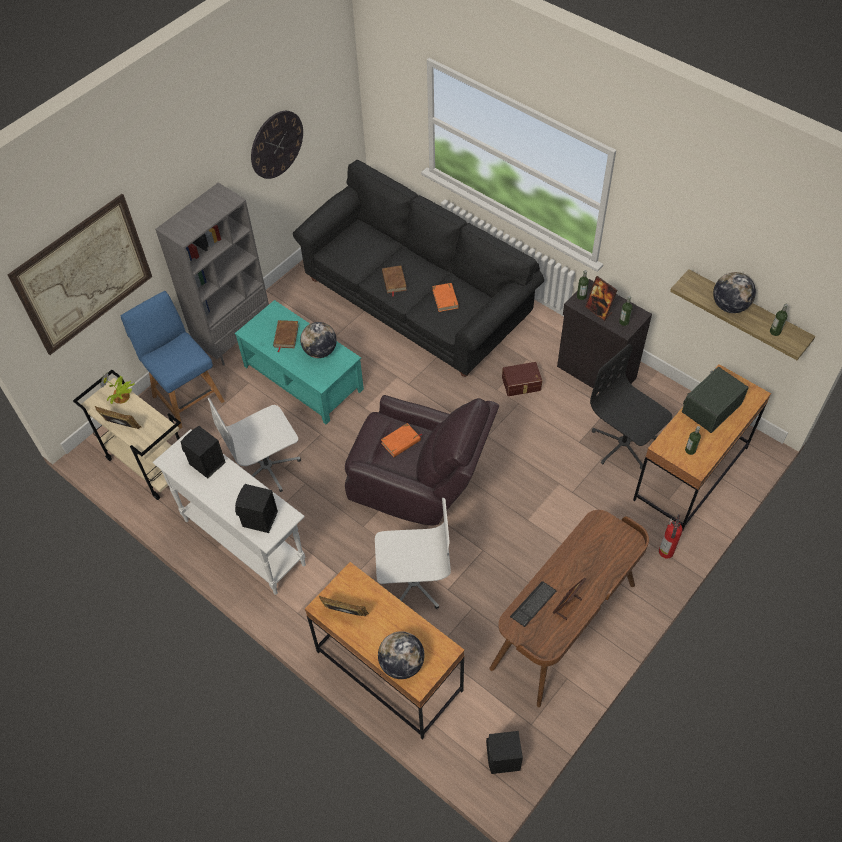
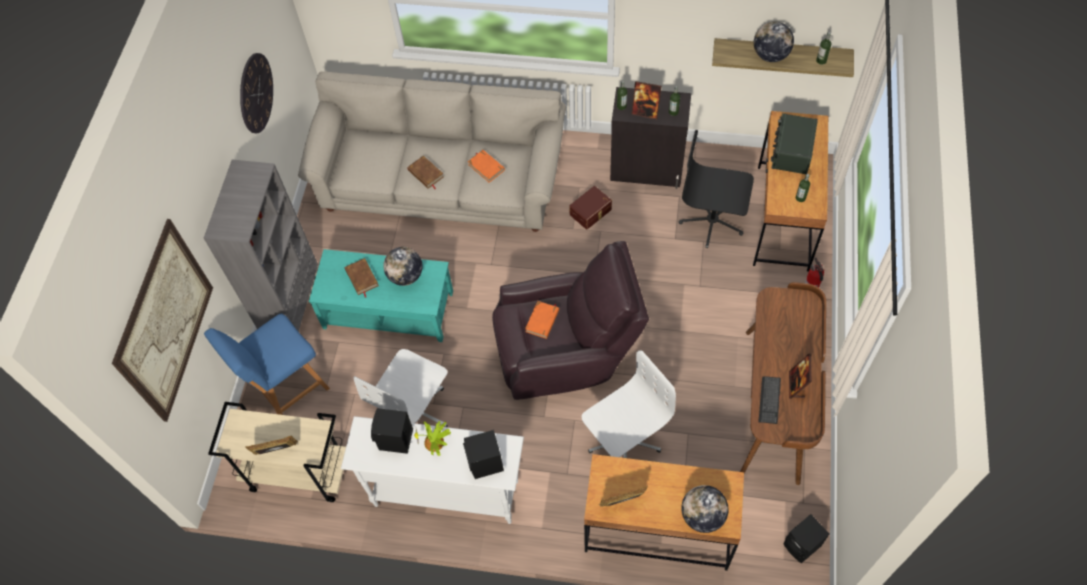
camera: 30 degrees left, 5 degrees up
(121, 397) = (253, 423): potted plant -> potted plant (435, 443)
(187, 397) = (287, 388): blue chair -> blue chair turned 60 degrees counterclockwise
(417, 300) = (442, 181): black sofa -> beige sofa

